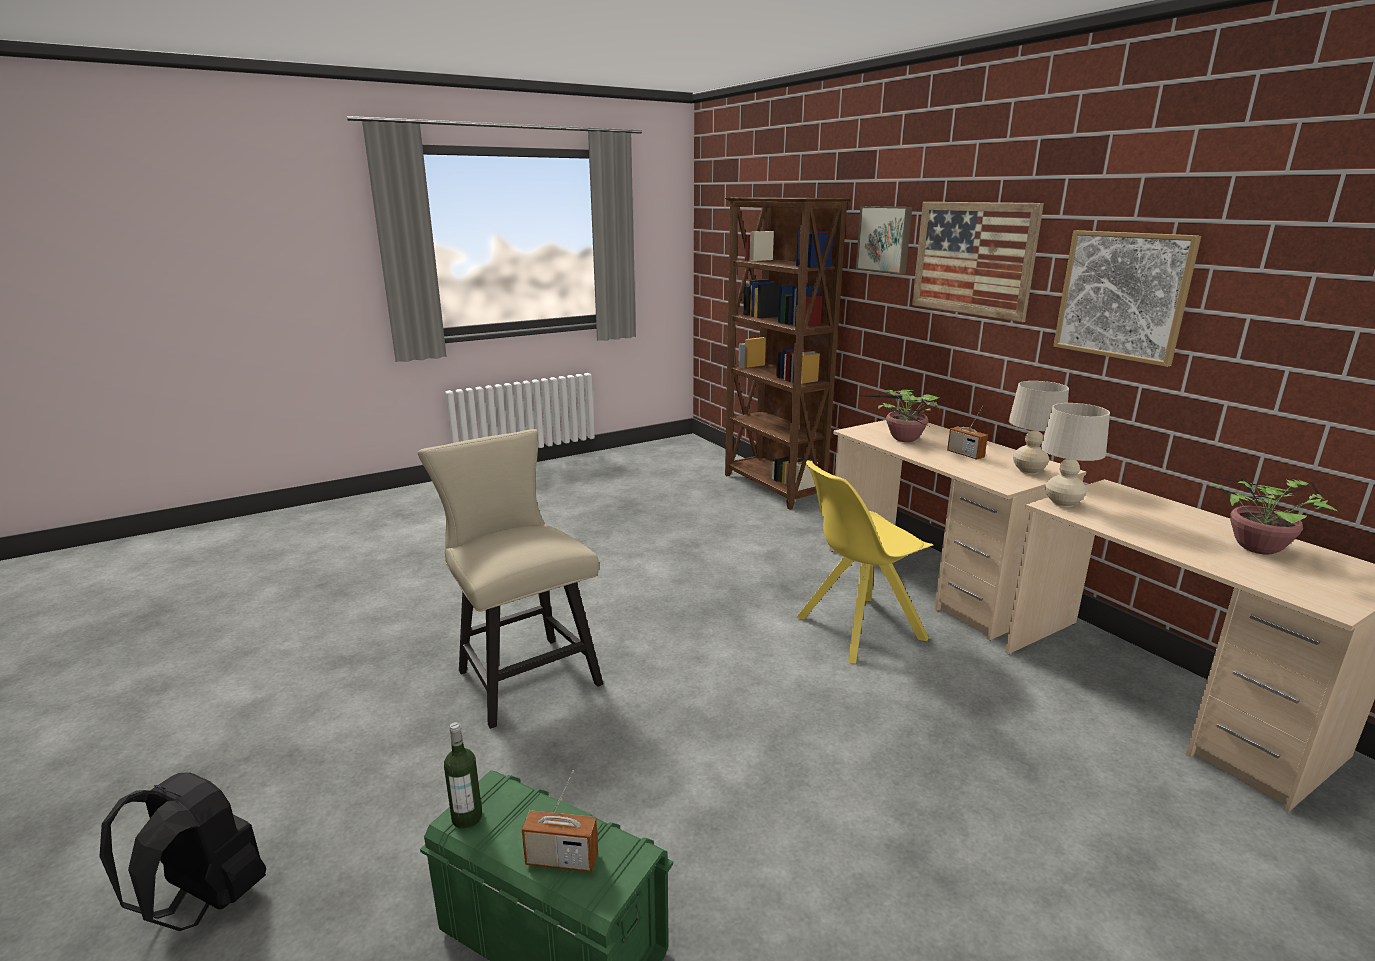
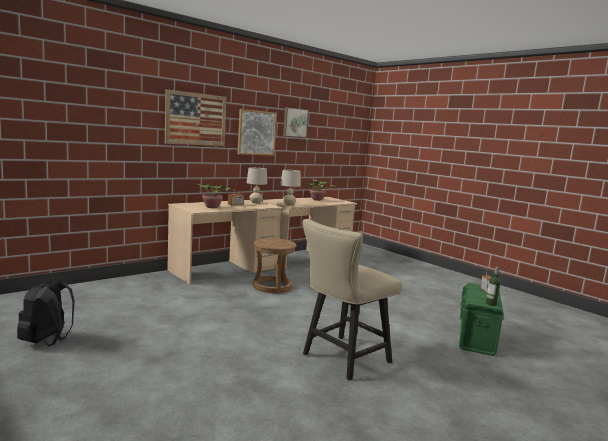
camera: 100 degrees left, 10 degrees down
(205, 901) = (547, 415): black backpack -> black backpack (47, 341)
(773, 488) = (74, 291): brown bookcase -> none
(857, 629) = (272, 286): yellow chair -> brown stool
(885, 239) = (138, 107): picture -> picture (295, 122)

